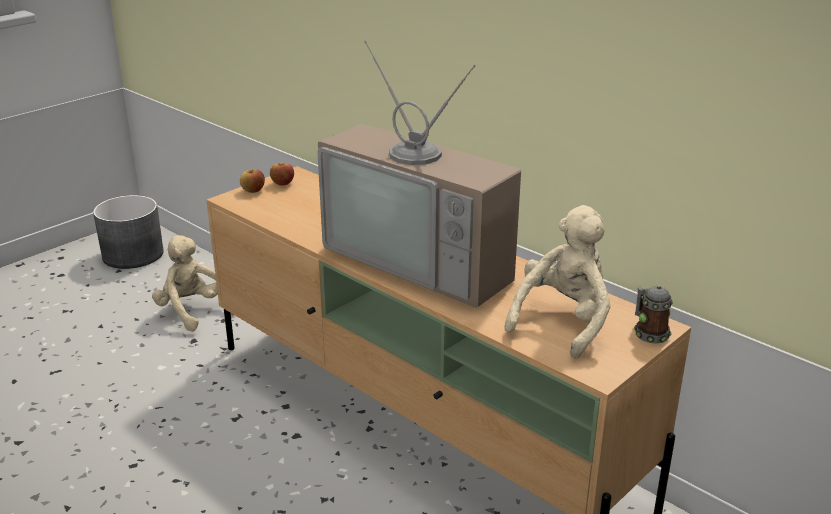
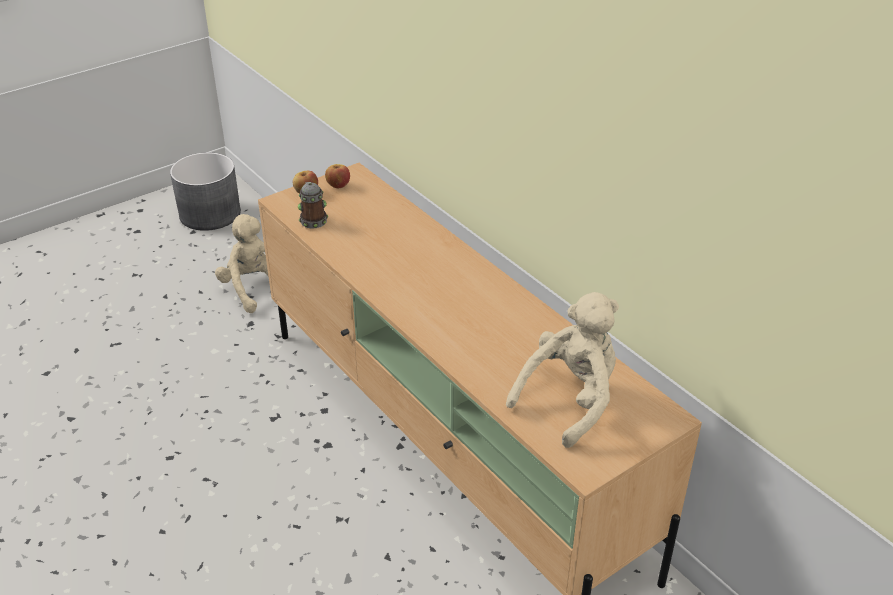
camera: 10 degrees right, 10 degrees up
(425, 259) = (455, 302): television -> none
(648, 332) = (654, 424): mug -> mug (313, 219)

